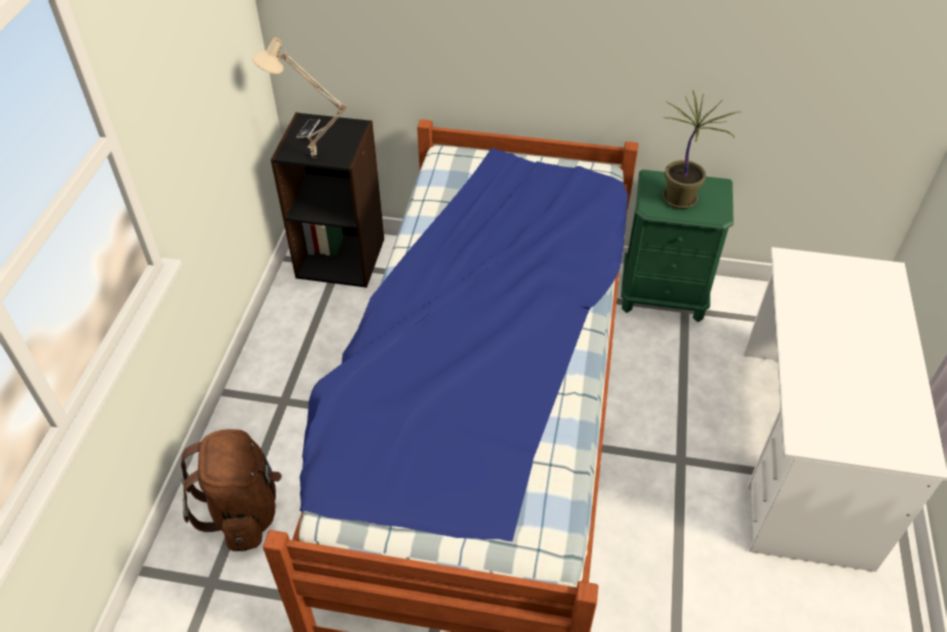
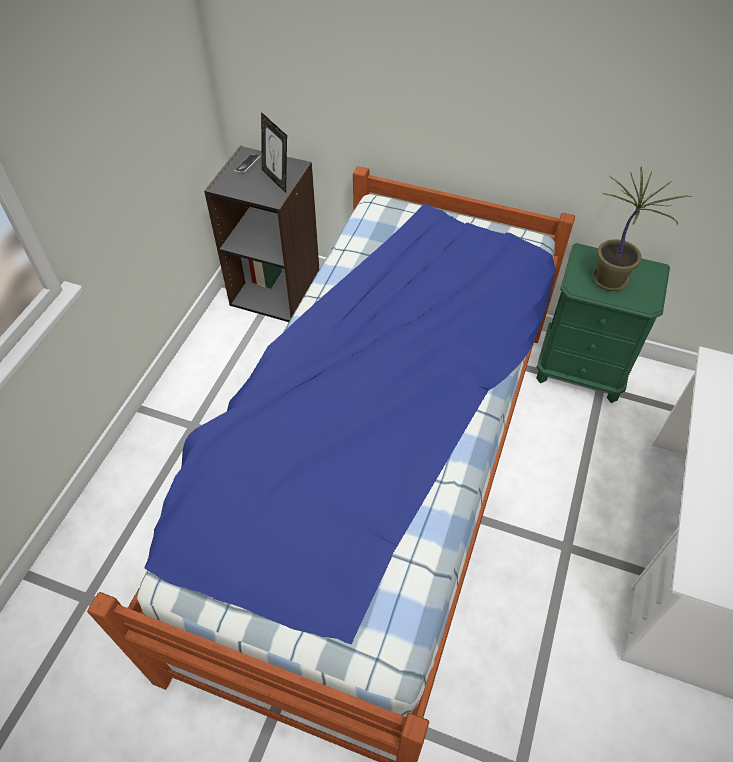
camera: 10 degrees right, 5 degrees up
(244, 510) = (132, 530): brown backpack -> none
(312, 159) = (244, 195): beige table lamp -> none
(342, 141) = (277, 179): none -> picture frame

